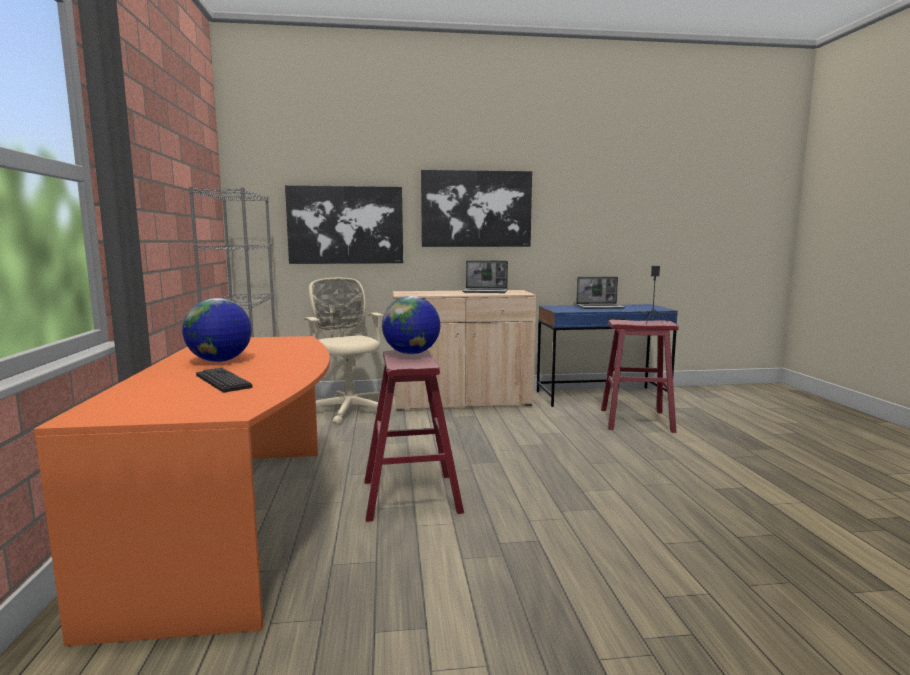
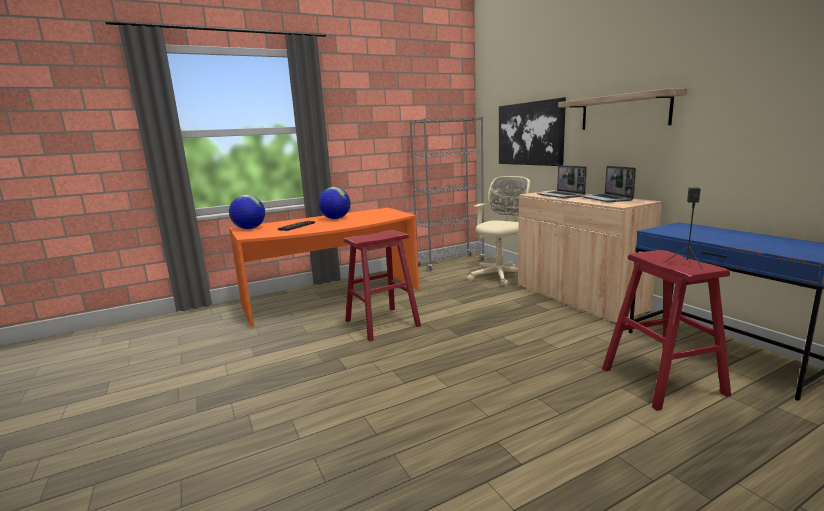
camera: 70 degrees right, 5 degrees up
(411, 353) = (388, 234): globe -> globe (249, 228)
(476, 209) = (624, 111): picture -> shelf
(600, 307) = (732, 236): laptop -> laptop (561, 195)

